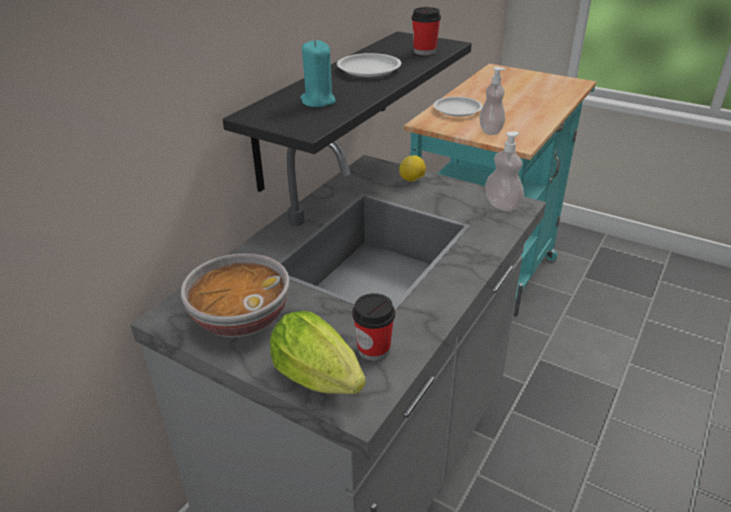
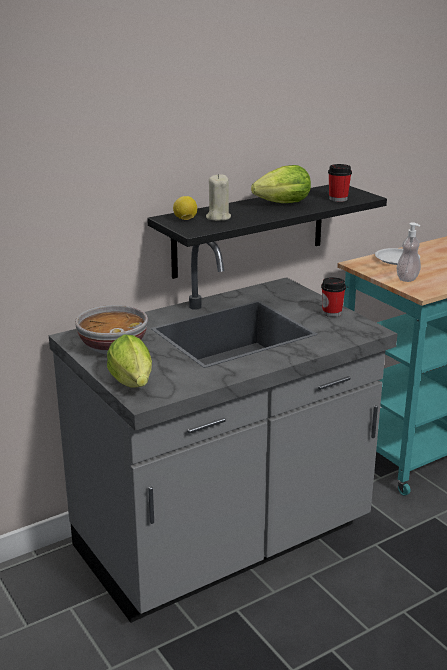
camera: 25 degrees right, 10 degrees down
(318, 101) = (218, 217): turquoise candle -> beige candle
(369, 69) = (279, 204): white plate -> lettuce
(374, 349) = (178, 379): cup -> cup (331, 313)
(412, 180) = (305, 300): lemon -> lemon (185, 219)
(502, 205) = (358, 328): soap dispenser -> none

